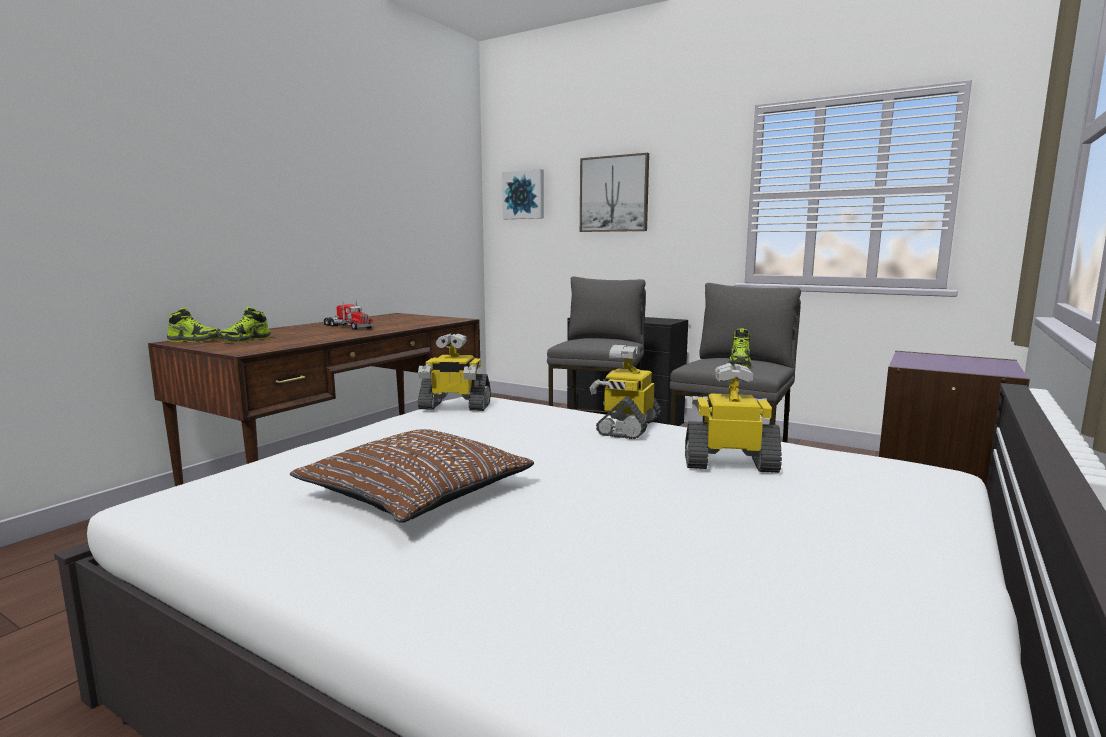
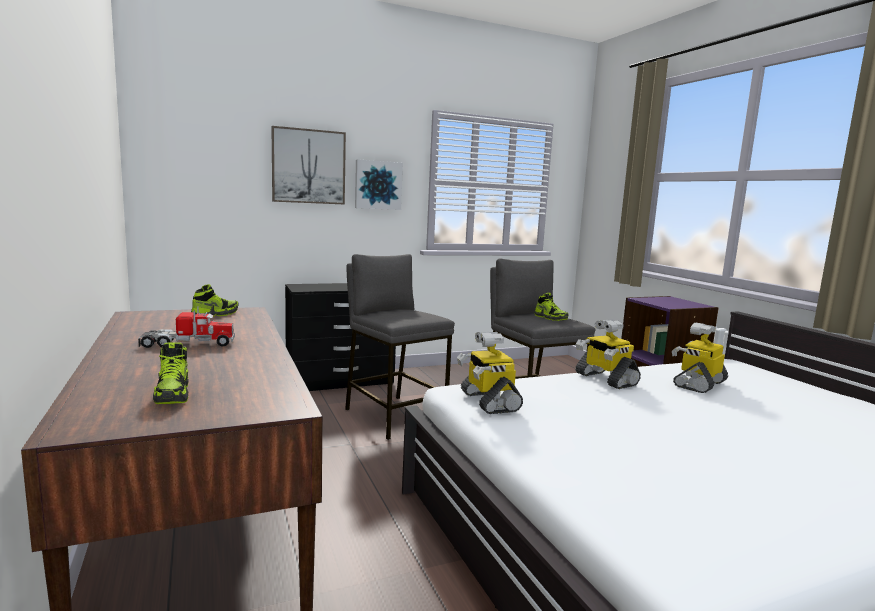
camera: 55 degrees left, 0 degrees up
(194, 340) = (94, 418): shoe -> shoe (215, 314)
(417, 492) = (716, 465): brown pillow -> none
(454, 406) = (488, 401): toy robot -> toy robot turned 120 degrees clockwise
(524, 195) = (192, 155): picture -> picture (378, 185)

